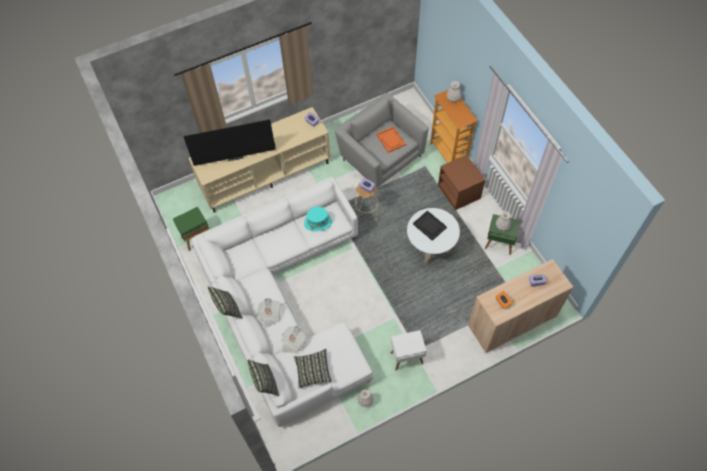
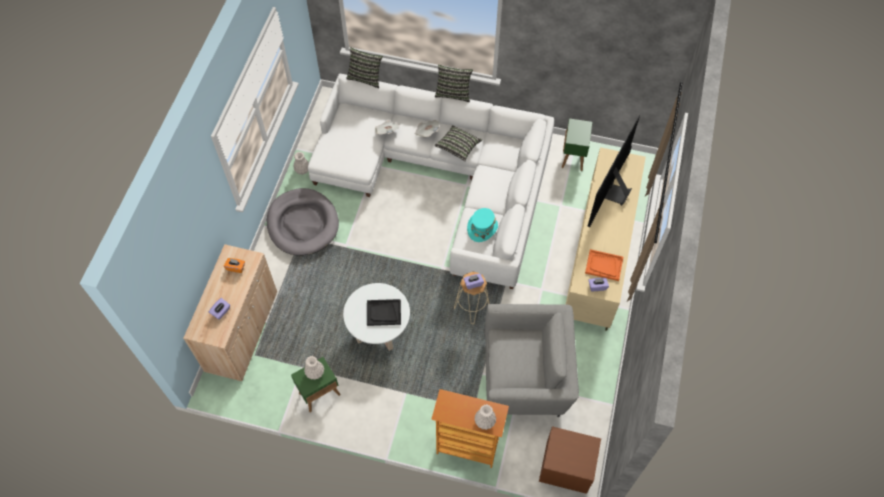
camera: 130 degrees right, 0 degrees up
(313, 371) = (350, 127): pillow -> pillow (458, 147)
(391, 140) = (516, 363): orange tray -> orange tray (603, 265)
(406, 358) = (302, 224): white side table -> grey dog bed
(459, 192) = (410, 413): brown nightstand -> brown nightstand (565, 467)

